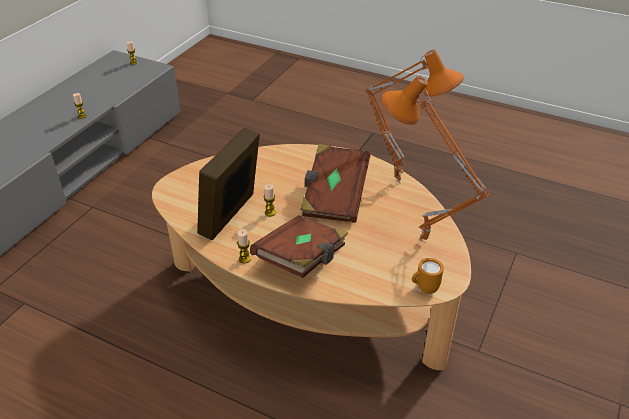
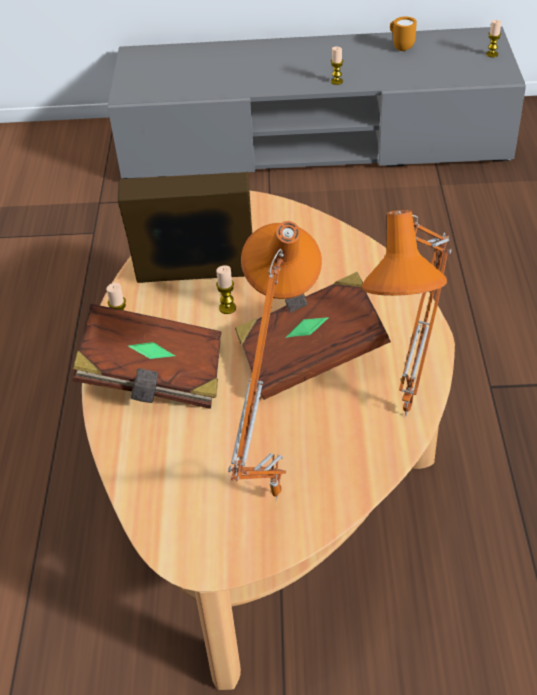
camera: 65 degrees right, 5 degrees up
(424, 289) = (167, 535): orange mug -> orange mug (401, 47)

